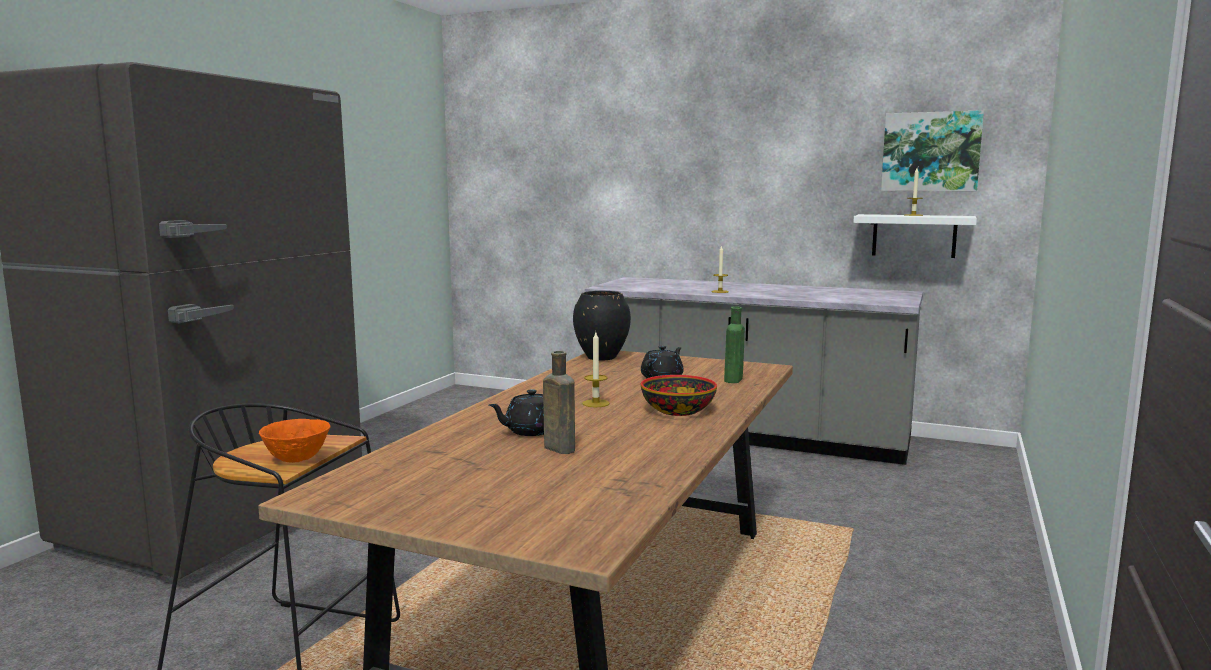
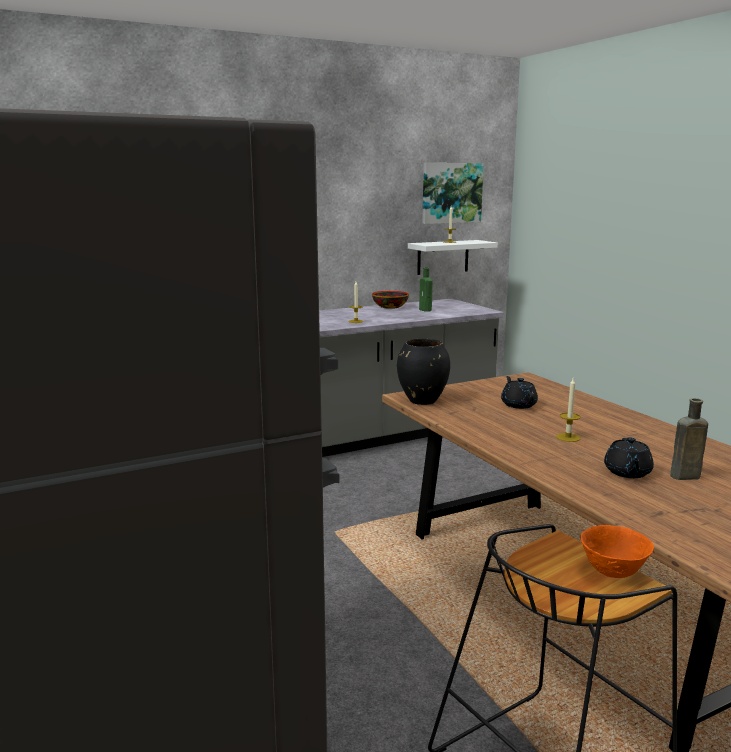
camera: 50 degrees left, 5 degrees up
(678, 411) = (617, 425): bowl -> bowl (390, 307)
(733, 380) = (551, 393): green bottle -> green bottle (426, 310)

